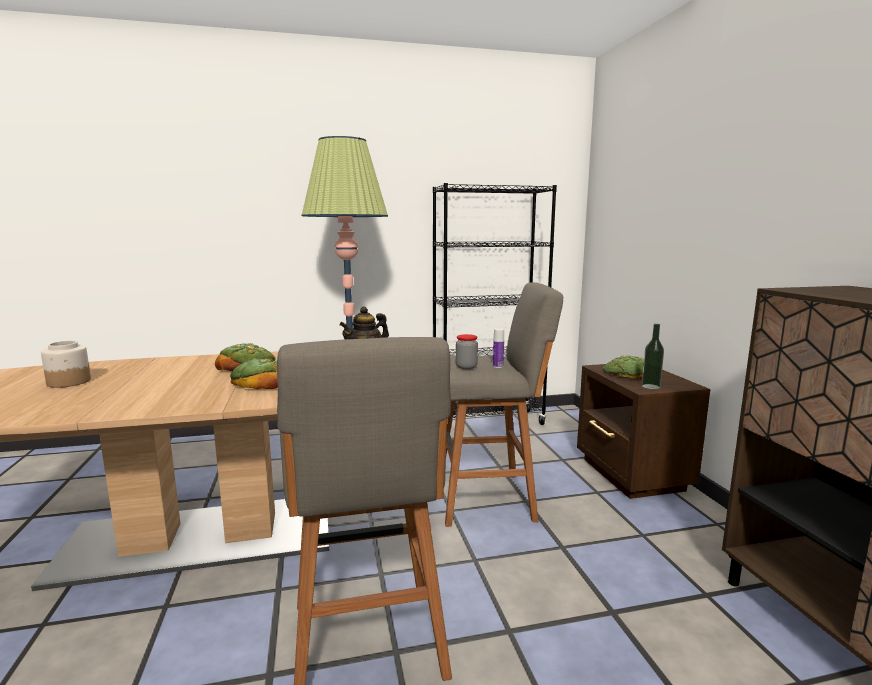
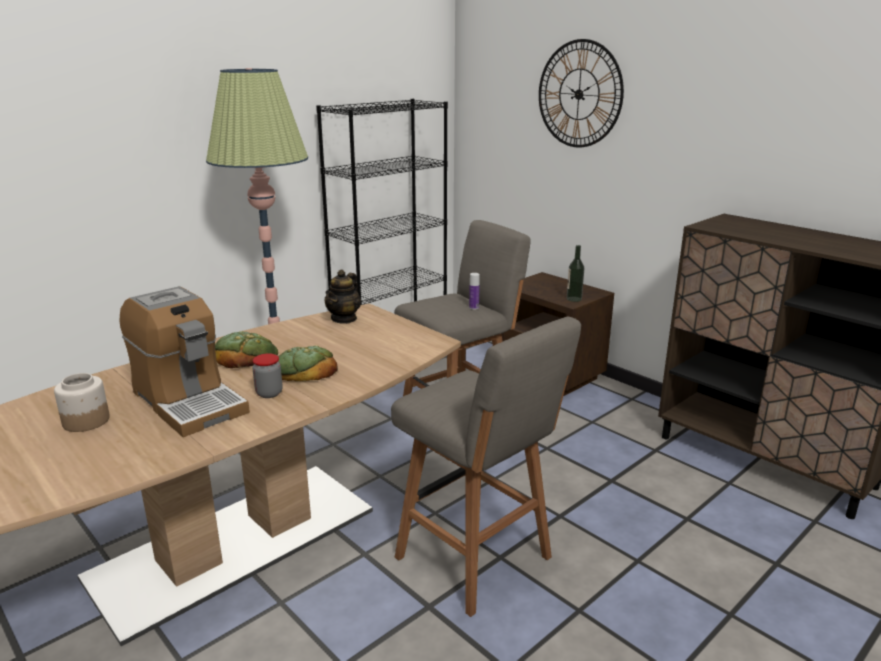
camera: 30 degrees left, 10 degrees up
(147, 384) = (188, 401): none -> coffee machine
(466, 367) = (450, 313): jar -> jar (269, 393)
(627, 373) = (543, 288): bread -> none
(687, 165) = (579, 94): none -> wall clock

